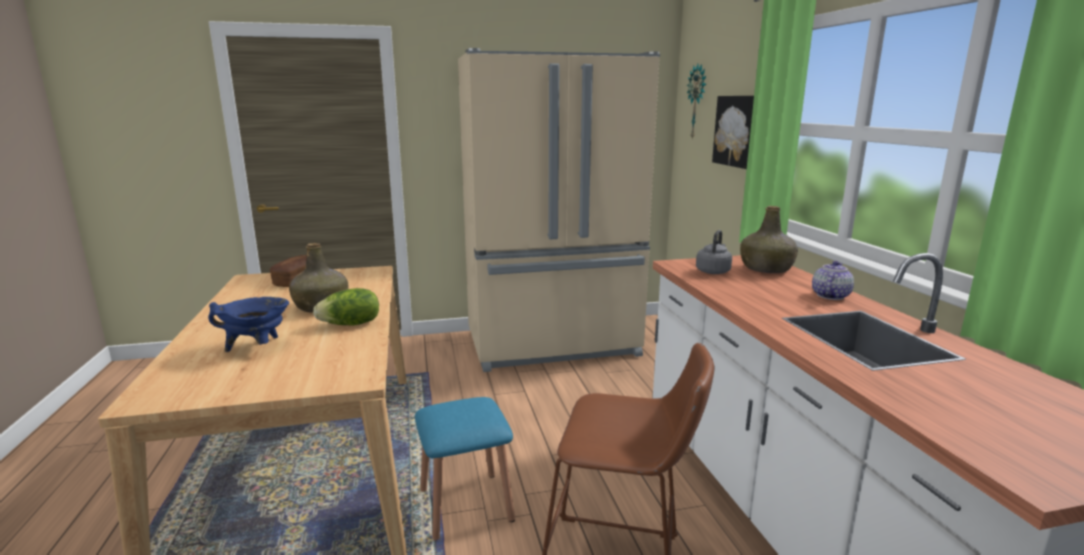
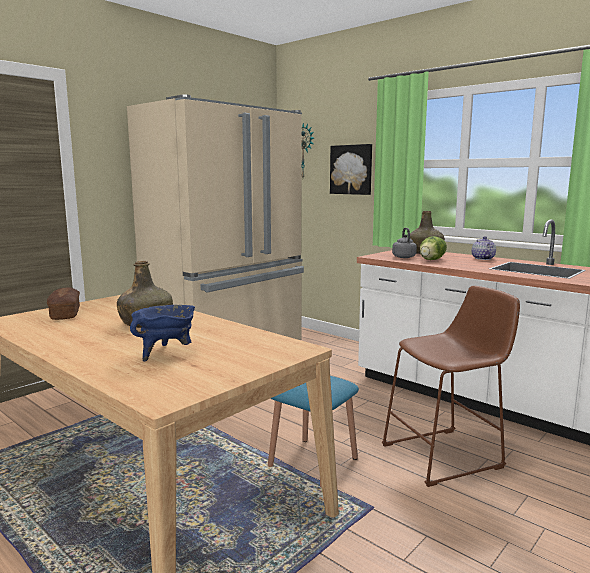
camera: 35 degrees left, 5 degrees down
(351, 324) = (206, 327): lettuce -> lettuce (432, 260)

